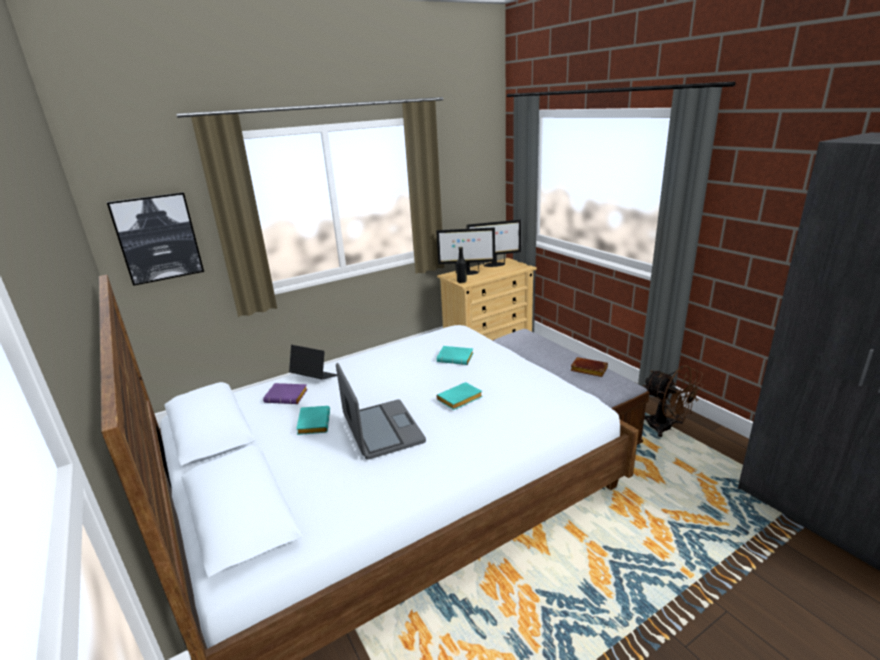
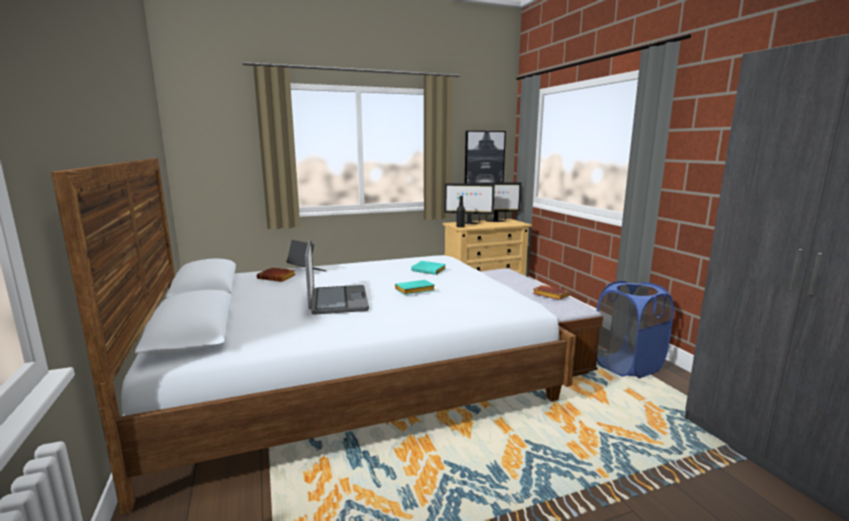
camera: 10 degrees right, 10 degrees down
(158, 238) = (215, 156): picture -> picture (484, 157)
(288, 396) = (278, 277): purple book -> brown book
(313, 423) = (286, 292): turquoise book -> none
(666, 428) = (627, 365): brown fan -> blue laundry basket

